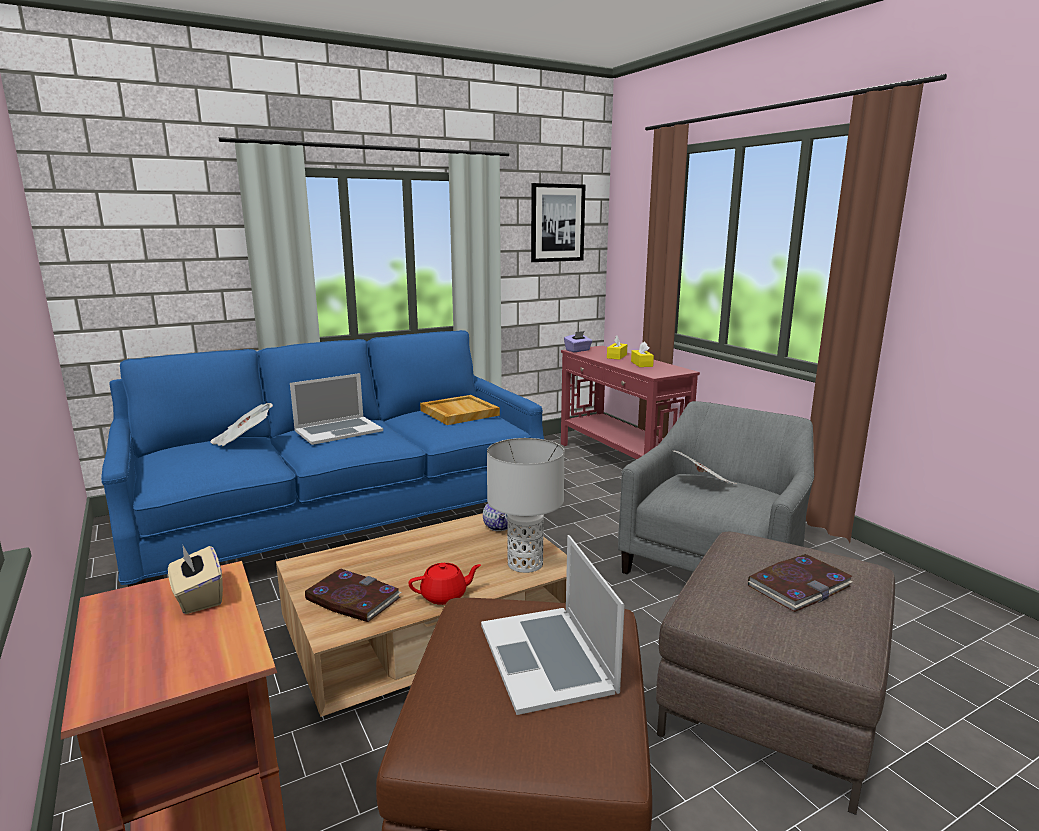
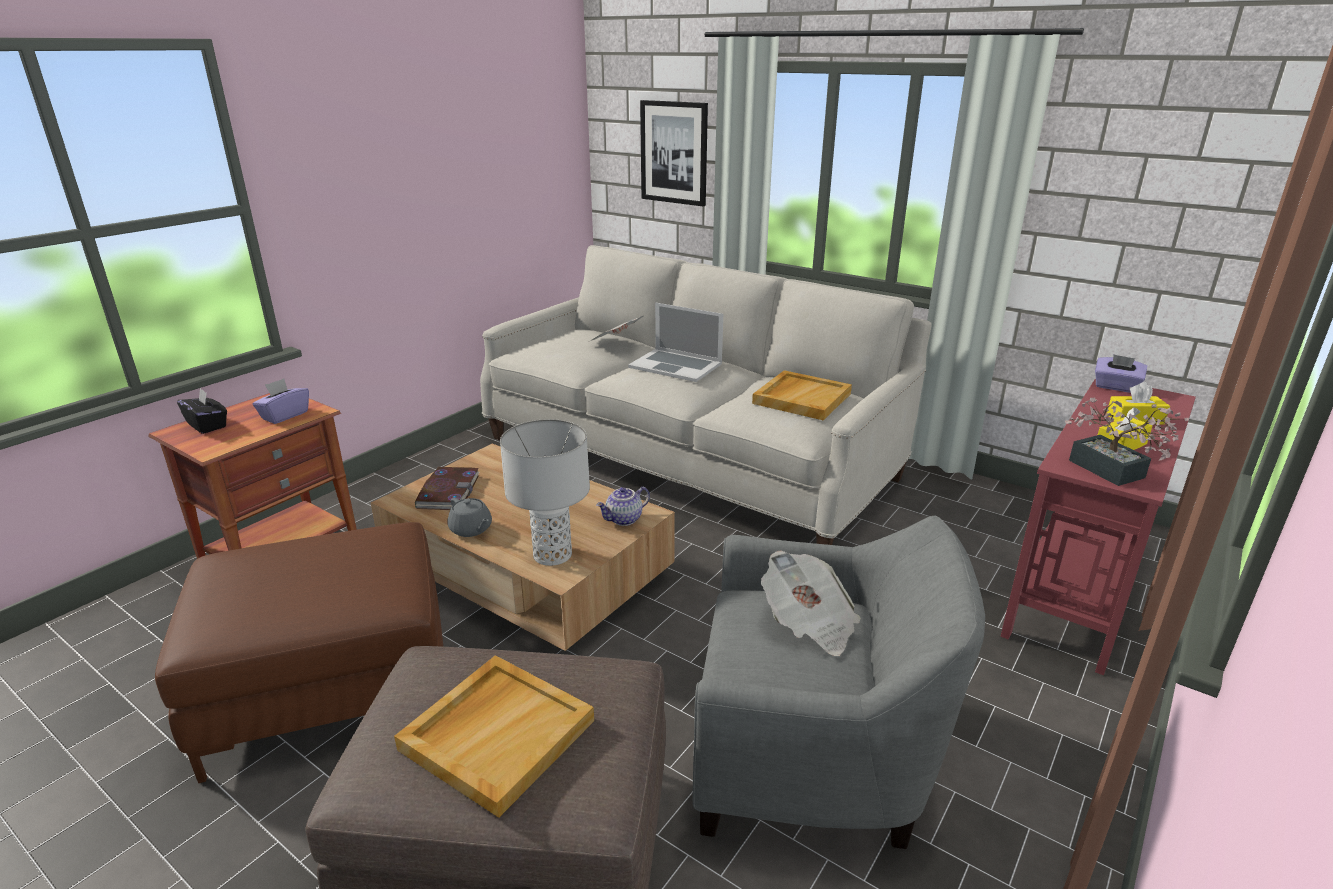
camera: 65 degrees right, 10 degrees up
(129, 664) = (207, 425): none -> black tissue box
(198, 597) = (285, 415): beige tissue box -> purple tissue box
(342, 517) = (690, 456): blue sofa -> white sofa
(445, 596) = (471, 529): red teapot -> grey teapot
(547, 657) = (315, 583): laptop -> none
(557, 223) = (1187, 155): picture -> picture (674, 153)
(668, 371) = (1112, 472): none -> potted plant
(798, 586) = (497, 733): book -> beige tray

